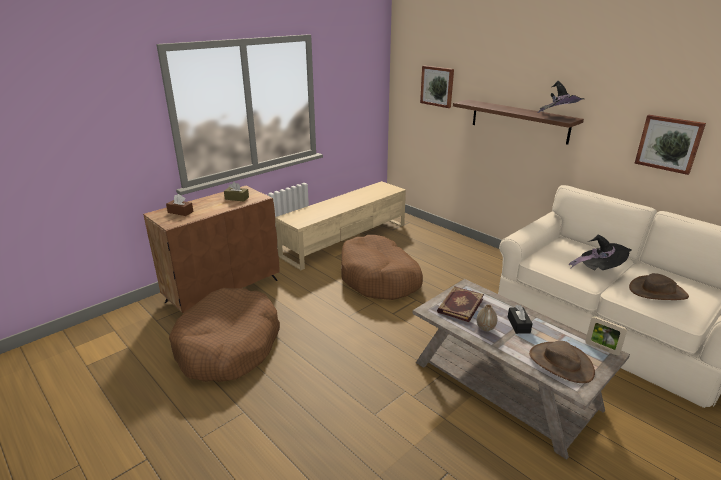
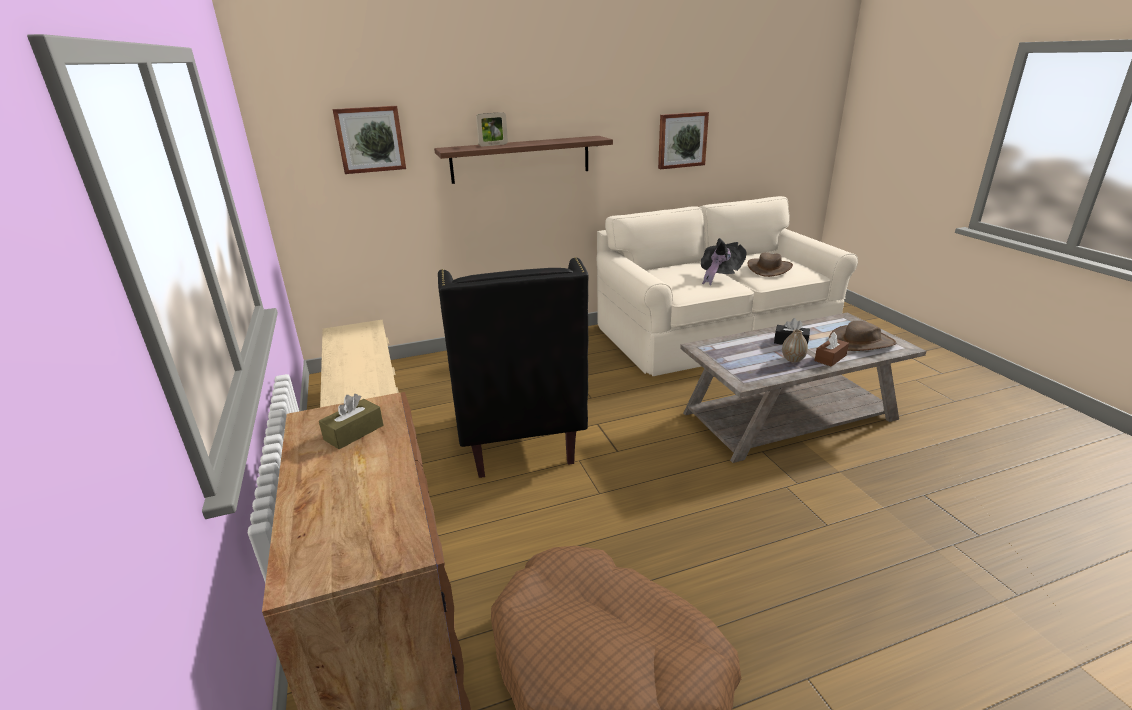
camera: 65 degrees left, 0 degrees up
(180, 212) = (340, 527): brown tissue box -> brown tissue box (830, 358)
(379, 278) = (519, 438): brown dog bed -> black armchair
(459, 305) = (740, 361): book -> none
(557, 117) = (582, 138): black hat -> none
(601, 348) = (838, 319): picture frame -> picture frame (493, 145)

